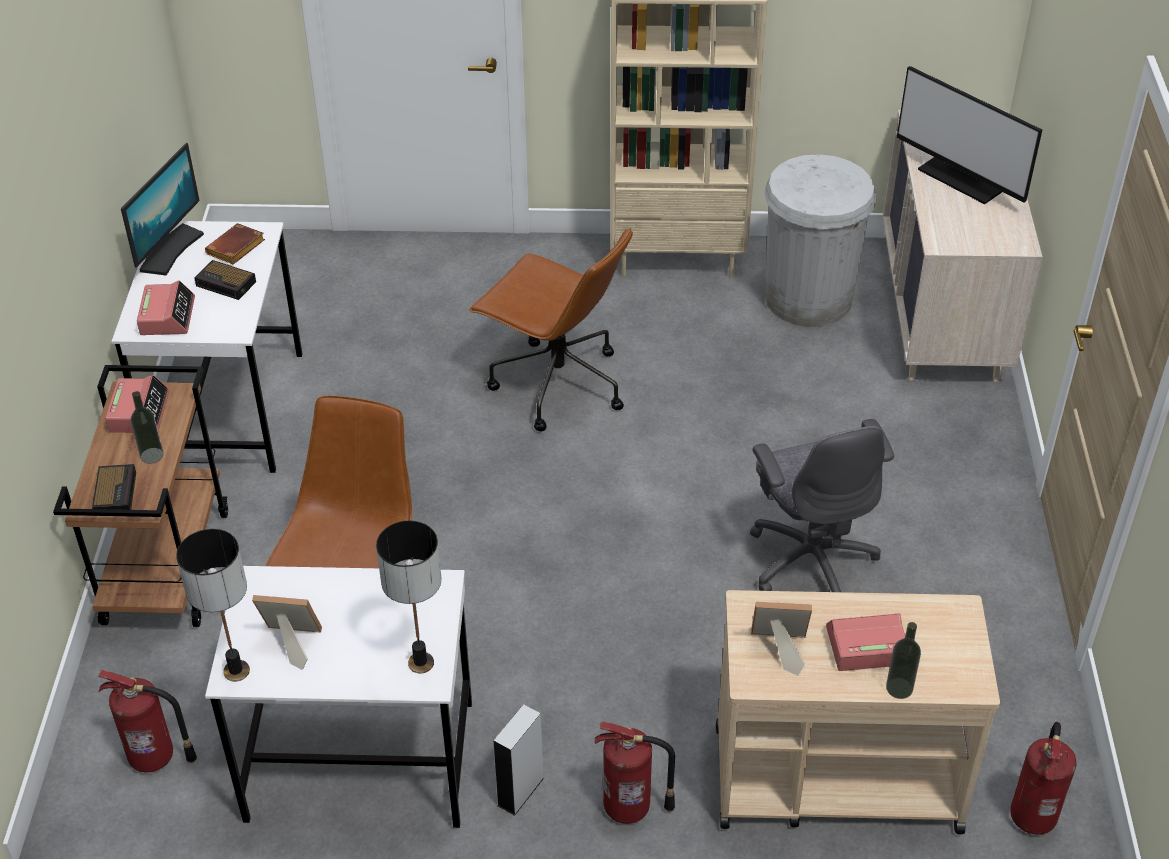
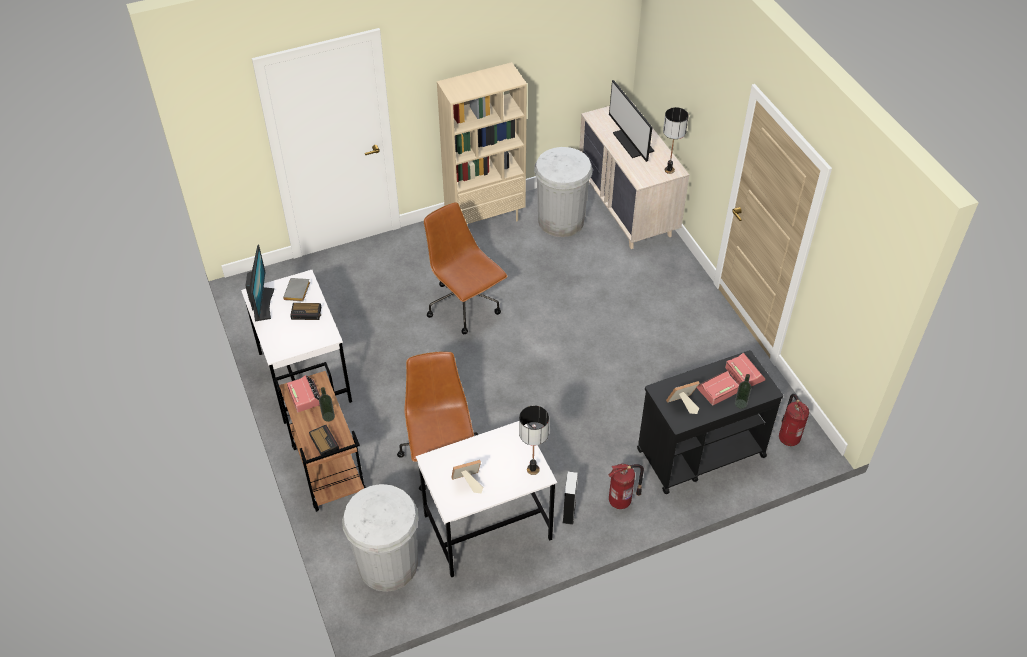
camera: 25 degrees left, 5 degrees up
(155, 758) = (388, 565): fire extinguisher -> white trash can
(167, 316) = (288, 341): alarm clock -> alarm clock (744, 374)
(236, 249) = (298, 292): brown book -> grey book
(236, 670) = (451, 505): table lamp -> table lamp (669, 170)
(556, 384) = (465, 307): brown office chair -> brown office chair turned 135 degrees counterclockwise
(811, 559) = (635, 354): grey office chair -> none
(834, 777) = (700, 453): beige cart -> black cart
(964, 177) = (632, 142): monitor -> monitor turned 45 degrees clockwise

